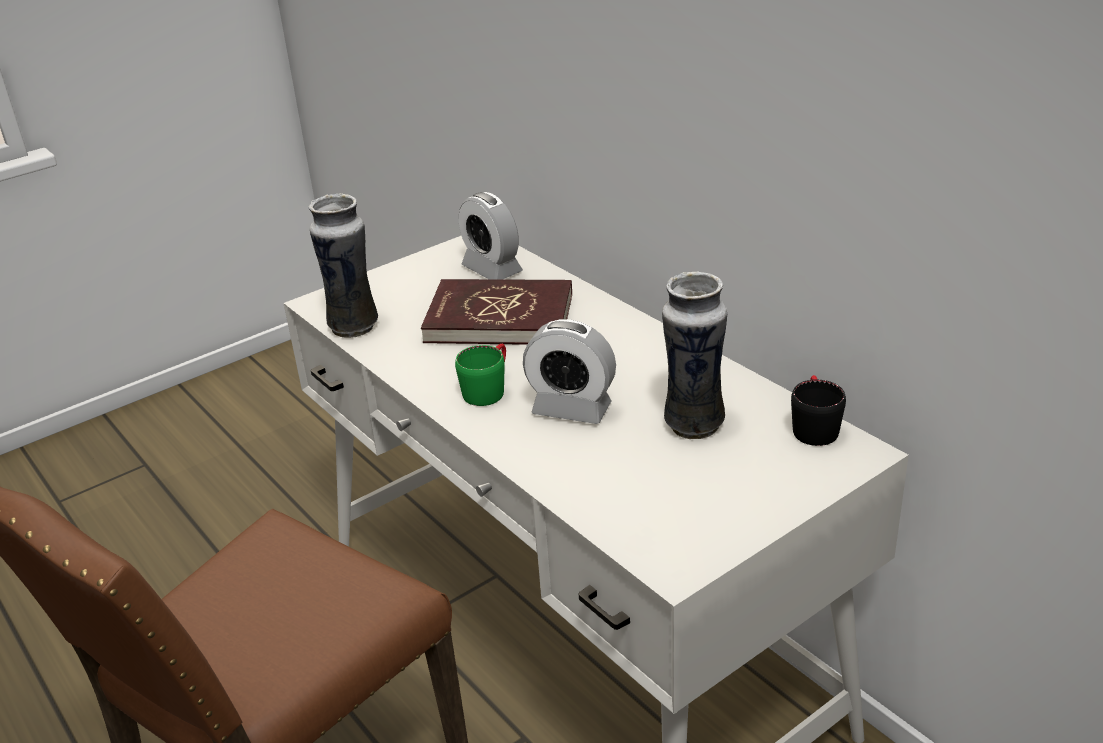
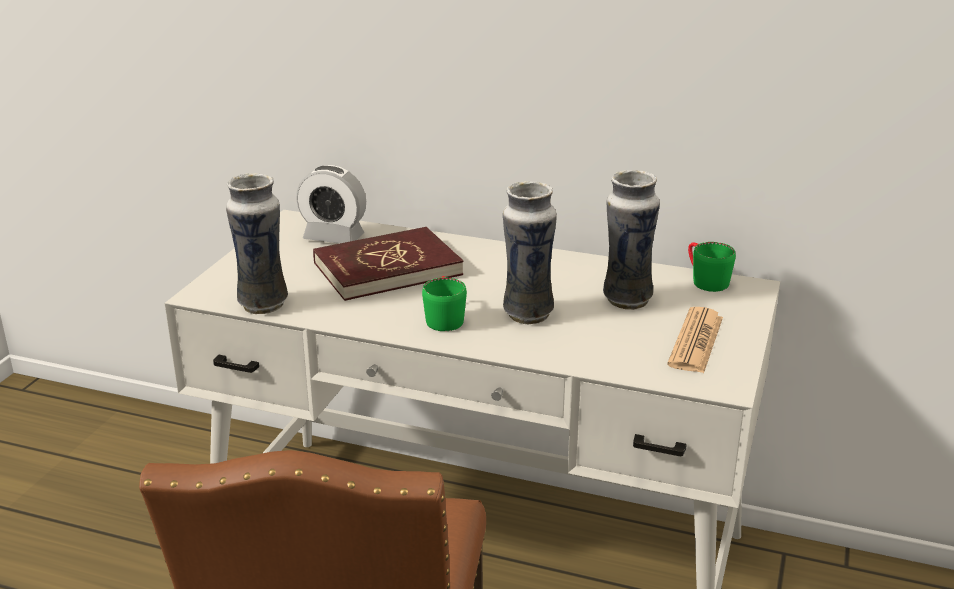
camera: 35 degrees left, 5 degrees down
(571, 409) = (527, 313): alarm clock -> vase
(709, 501) = (696, 341): none -> newspaper
(813, 426) = (704, 280): black mug -> green mug

